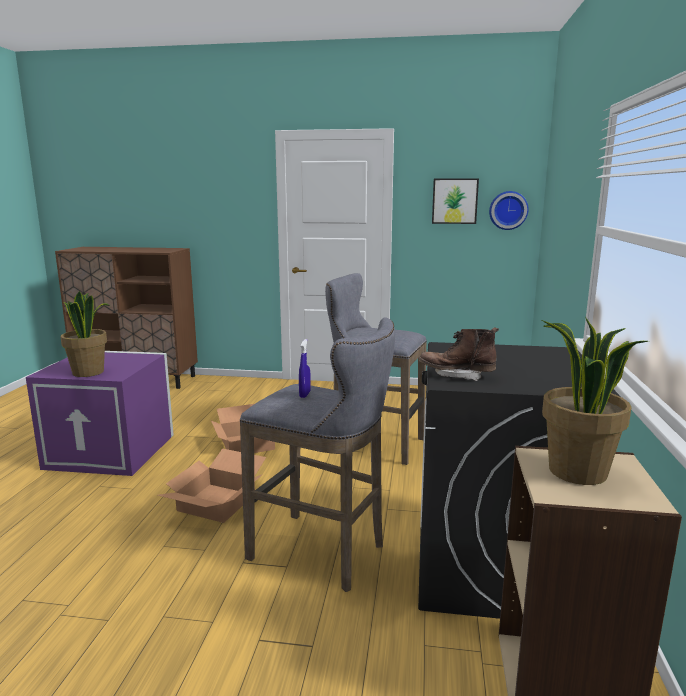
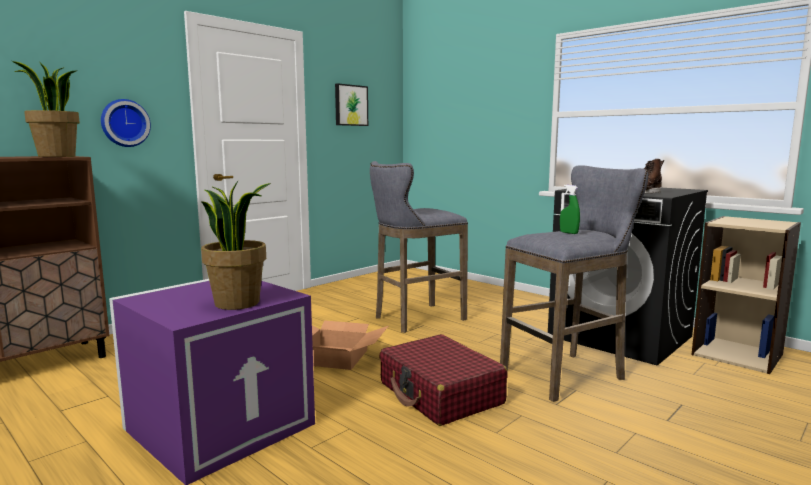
camera: 55 degrees left, 5 degrees down
(217, 503) = (440, 394): cardboard box -> red suitcase
(305, 394) = (568, 233): blue spray bottle -> green spray bottle
(508, 210) = (384, 115): wall clock -> wall clock (124, 123)
(576, 472) = (747, 222): potted plant -> potted plant (56, 156)

